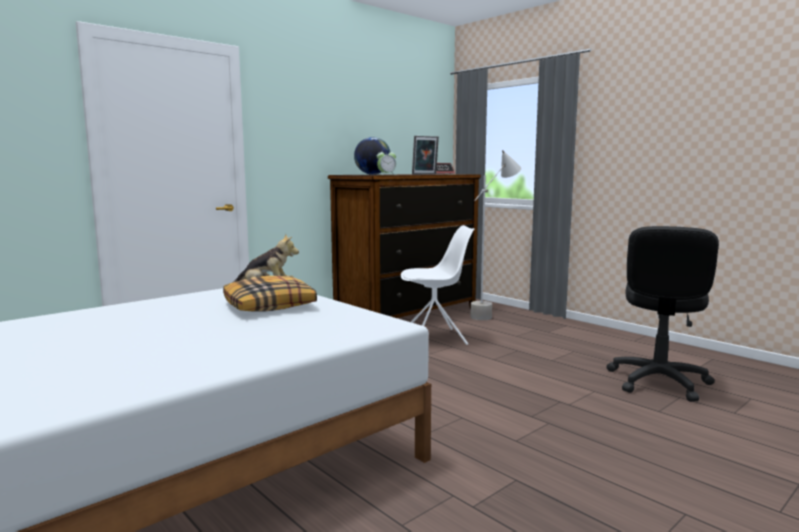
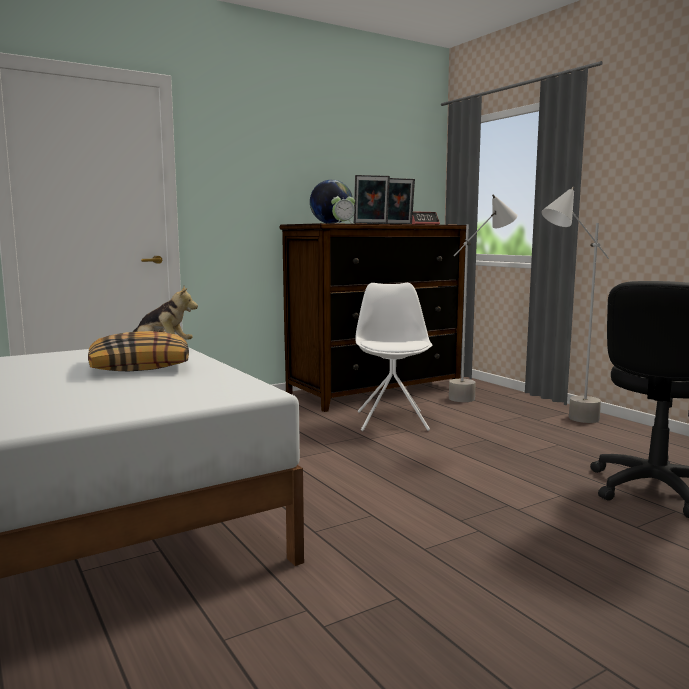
camera: 10 degrees right, 0 degrees up
(407, 174) = (371, 223): none -> picture frame
(435, 338) = (392, 420): white chair -> white chair turned 90 degrees counterclockwise
(570, 332) = (566, 422): none -> grey floor lamp

